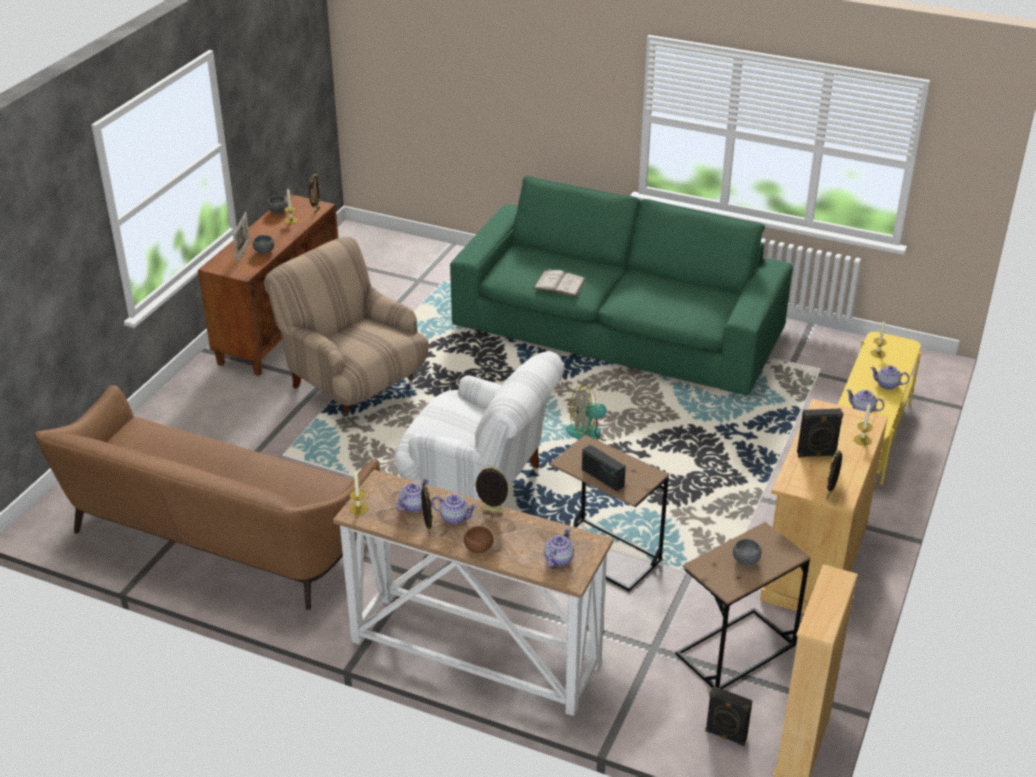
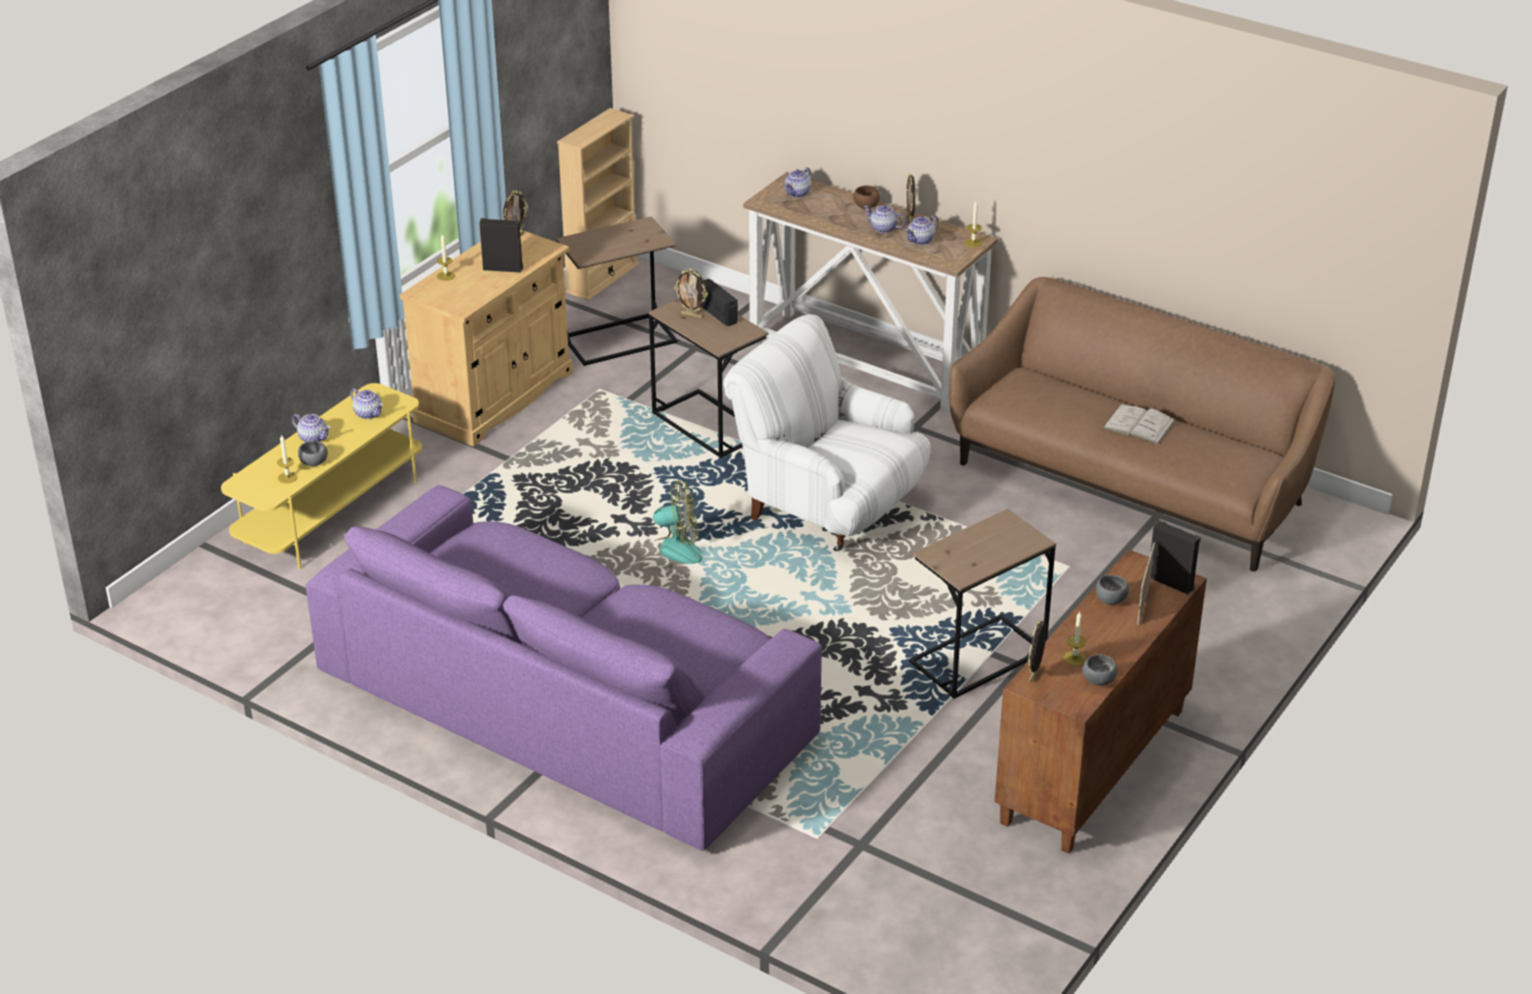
camera: 170 degrees left, 0 degrees up
(353, 383) = (977, 657): beige armchair -> brown side table
(492, 510) = (847, 230): picture frame -> picture frame (692, 315)
(559, 284) = (662, 608): white book -> white book (1138, 425)
(616, 330) = (568, 702): green sofa -> purple sofa
(725, 736) = (663, 289): black speaker -> black speaker (1171, 582)
(745, 560) = (616, 241): grey bowl -> grey bowl (314, 463)

